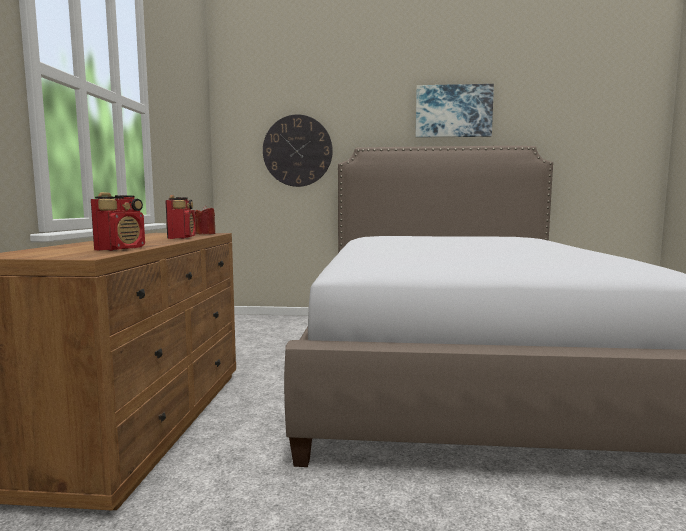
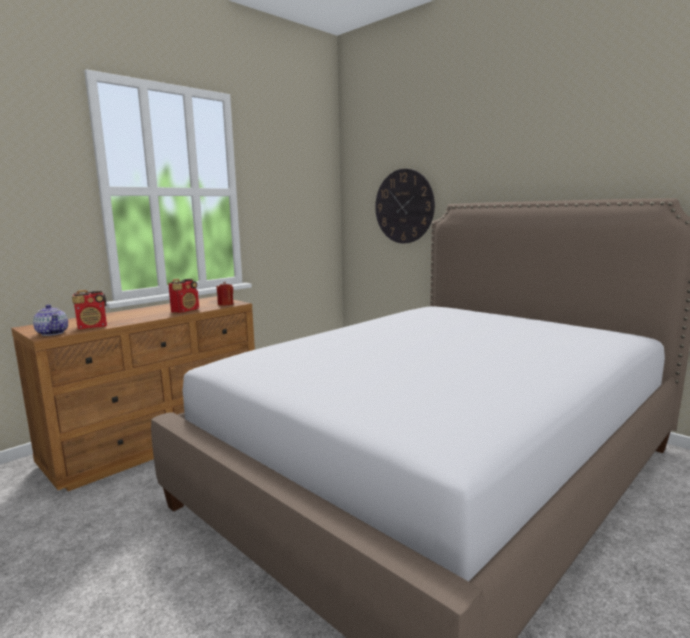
camera: 40 degrees right, 5 degrees up
(82, 254) = (52, 333): none -> teapot
(453, 111) = (568, 153): picture -> none

